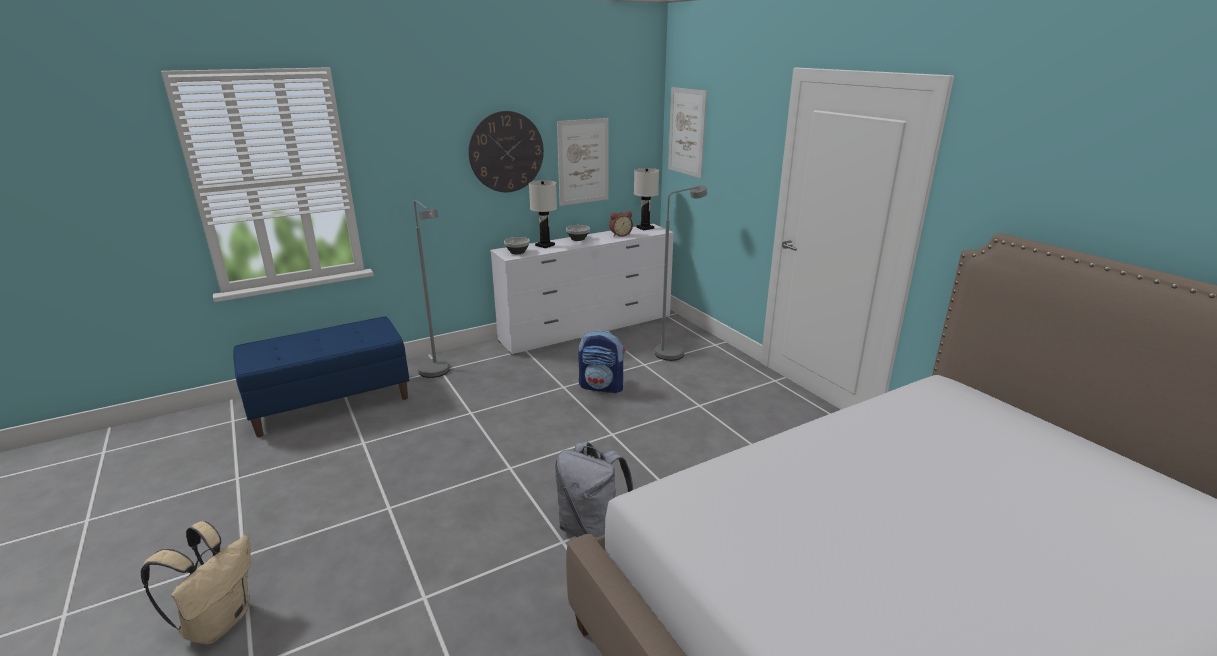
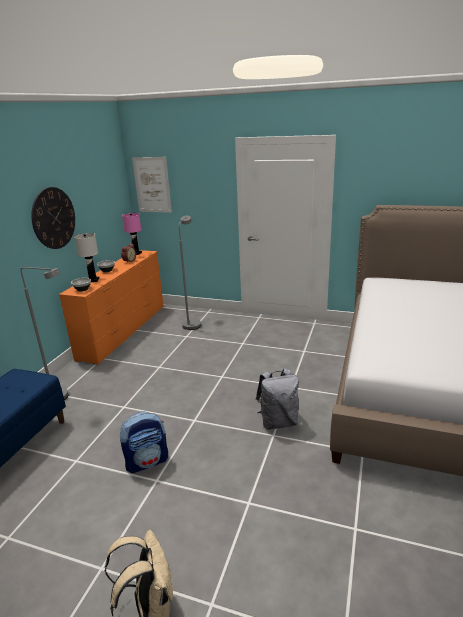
camera: 40 degrees left, 0 degrees up
(583, 161) = (95, 216): picture -> none
(588, 328) = (124, 331): white dresser -> orange dresser
(602, 386) = (181, 357): backpack -> backpack (147, 461)
(645, 228) = (136, 253): white table lamp -> pink table lamp

